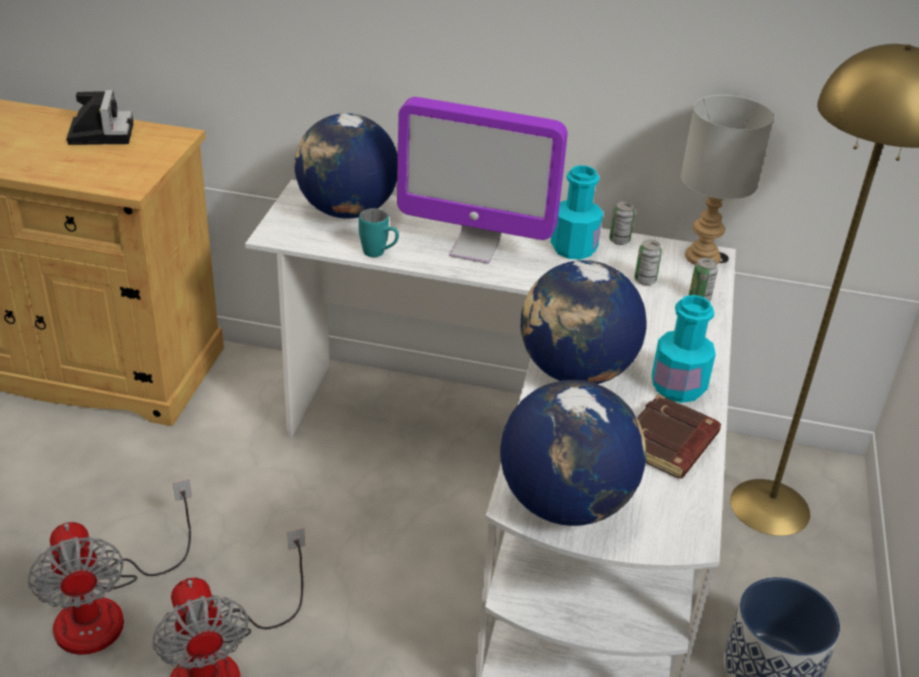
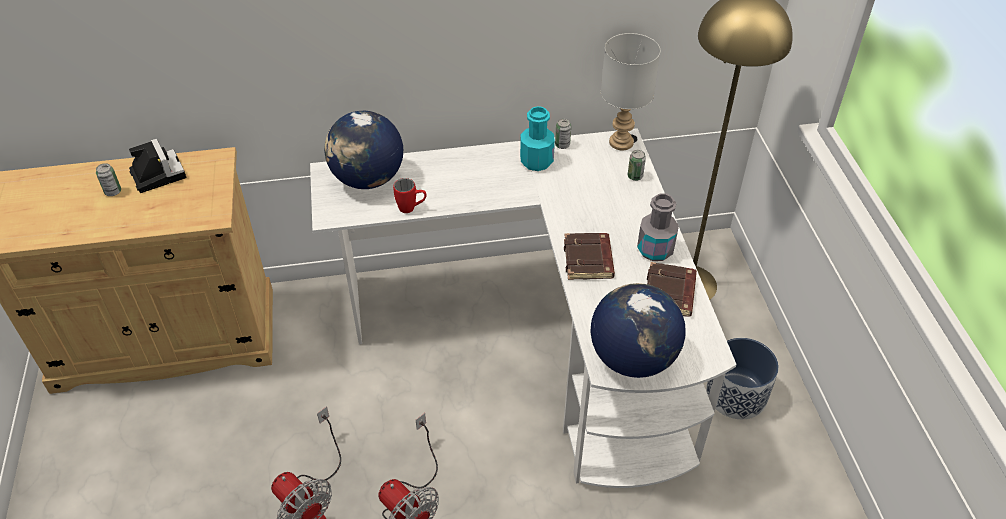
camera: 20 degrees left, 10 degrees up
(379, 254) = (411, 209): turquoise mug -> red mug
(475, 249) = (472, 183): monitor -> none
(575, 372) = (589, 260): globe -> brown book
(645, 280) = (594, 173): can -> can (113, 192)
(678, 387) = (655, 249): turquoise bottle -> grey bottle

